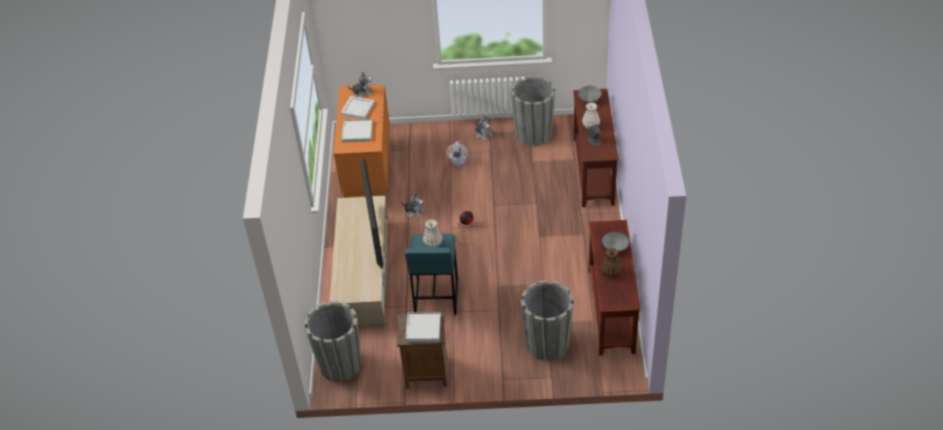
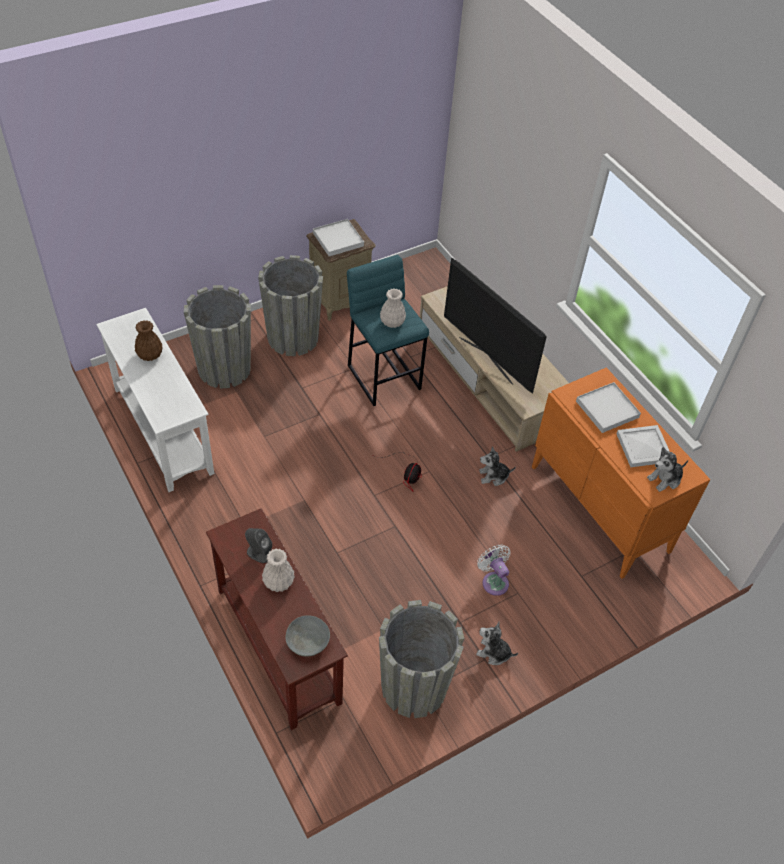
camera: 145 degrees right, 5 degrees up
(340, 364) = (433, 280): grey planter -> grey planter (293, 337)
(611, 311) = (162, 431): brown console table -> white console table
(615, 247) = (157, 388): grey bowl -> none

